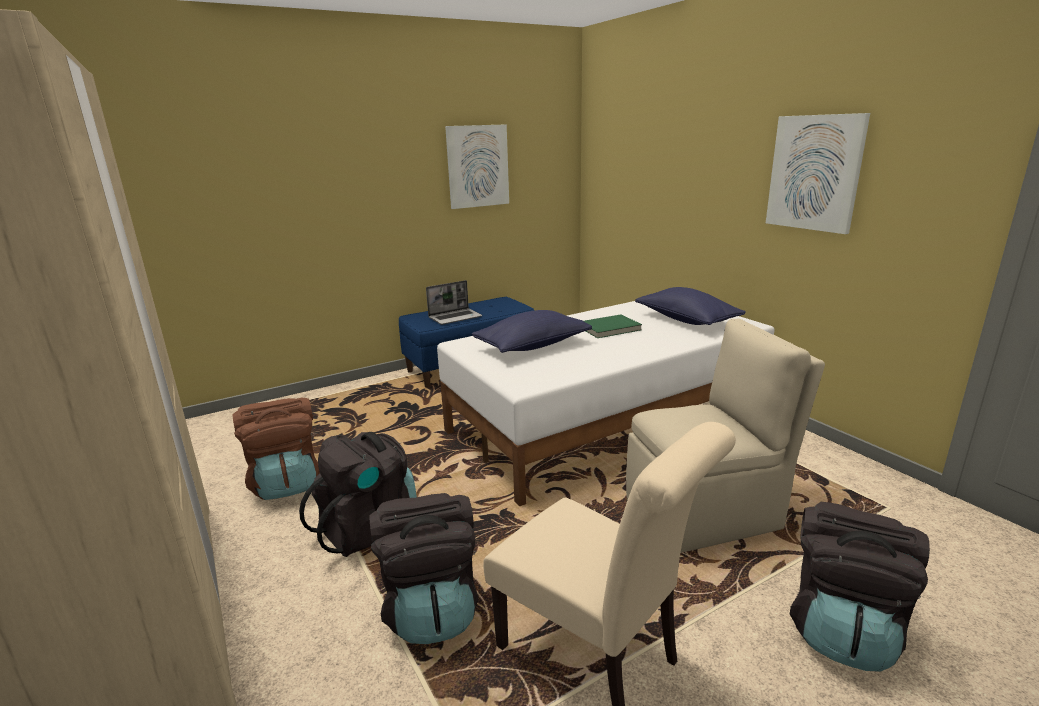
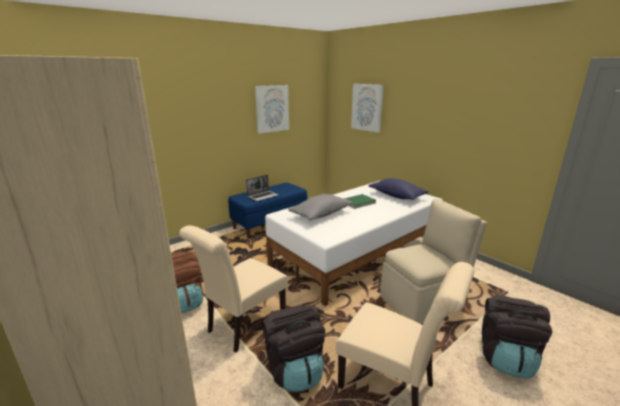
camera: 10 degrees left, 0 degrees up
(369, 528) = (242, 326): black backpack -> beige chair
(532, 346) = (321, 214): blue pillow -> grey pillow
(815, 173) = (464, 120): picture -> picture (367, 107)

